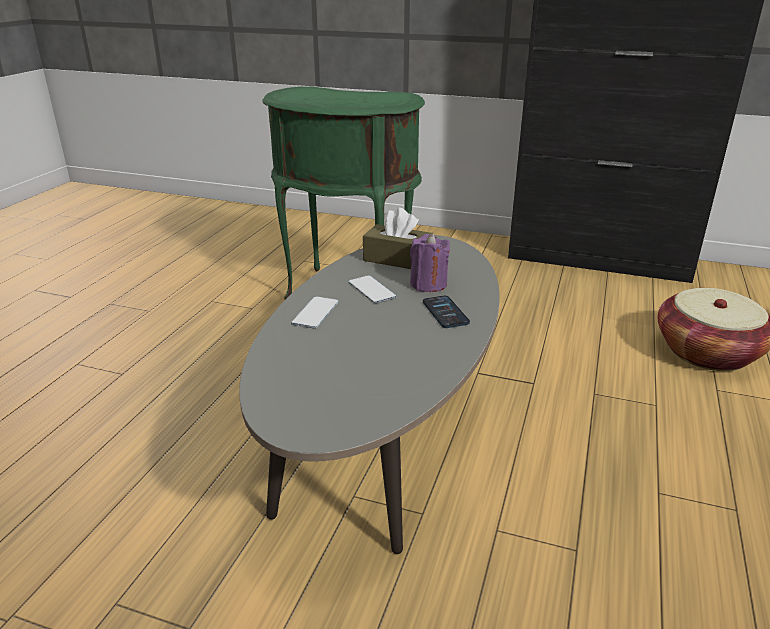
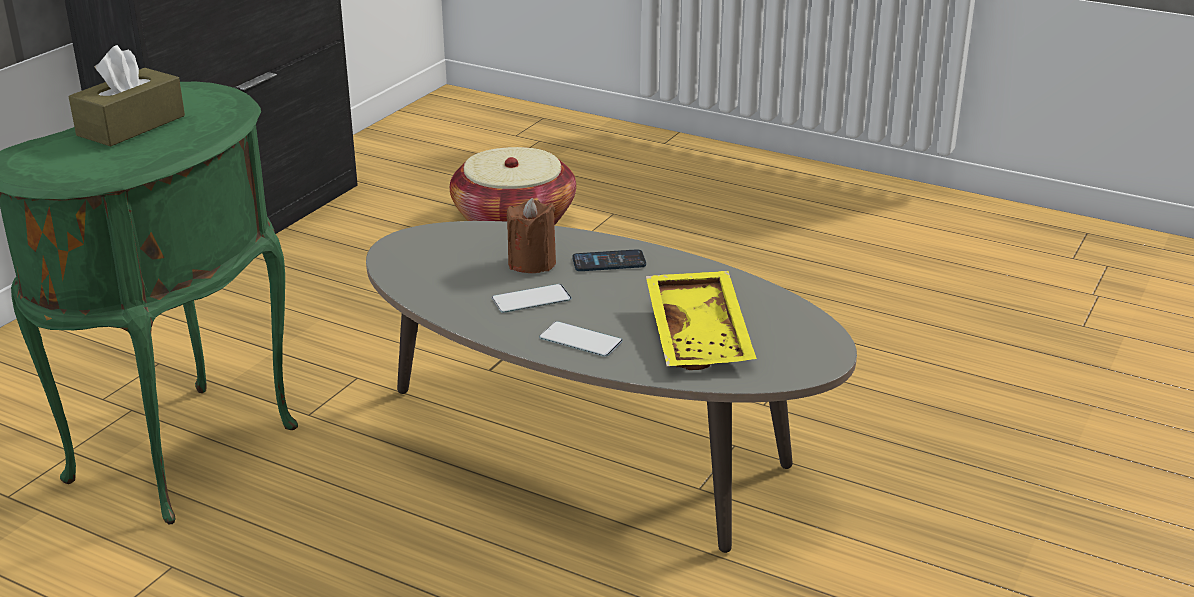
camera: 80 degrees left, 0 degrees up
(331, 362) = (701, 335): none -> yellow tray
(398, 259) = (447, 274): brown tissue box -> brown tissue box (131, 125)
(428, 284) = (532, 263): purple candle -> brown candle

